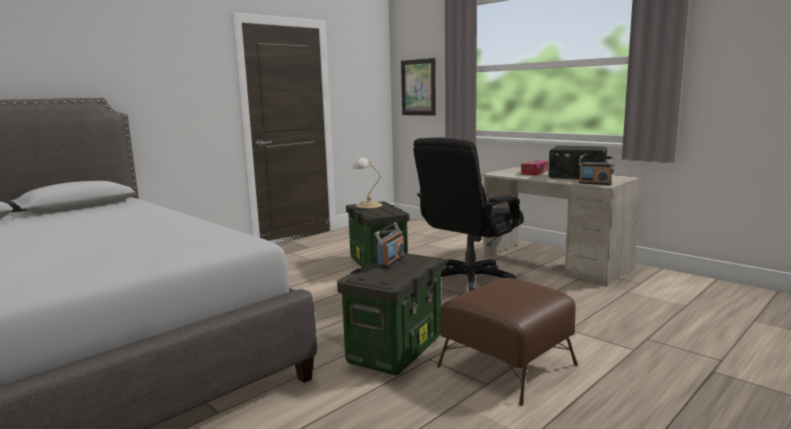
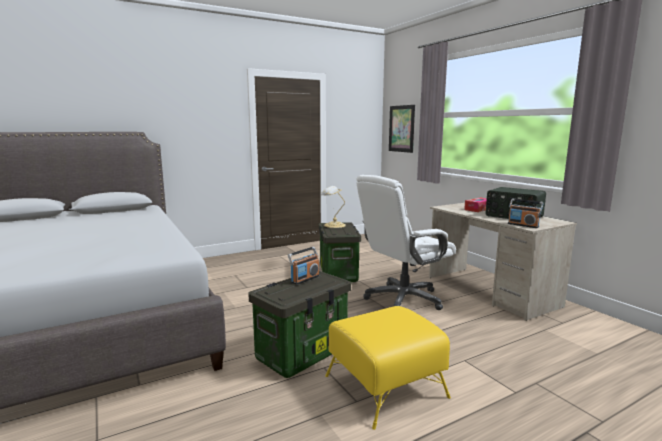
camera: 15 degrees right, 0 degrees up
(469, 281) = (403, 299): black office chair -> white office chair
(505, 365) = (384, 386): brown ottoman -> yellow ottoman

